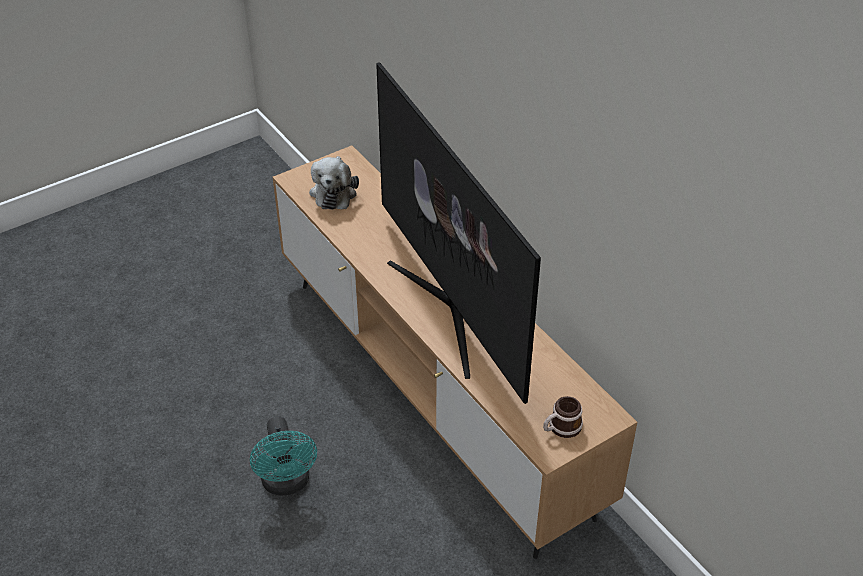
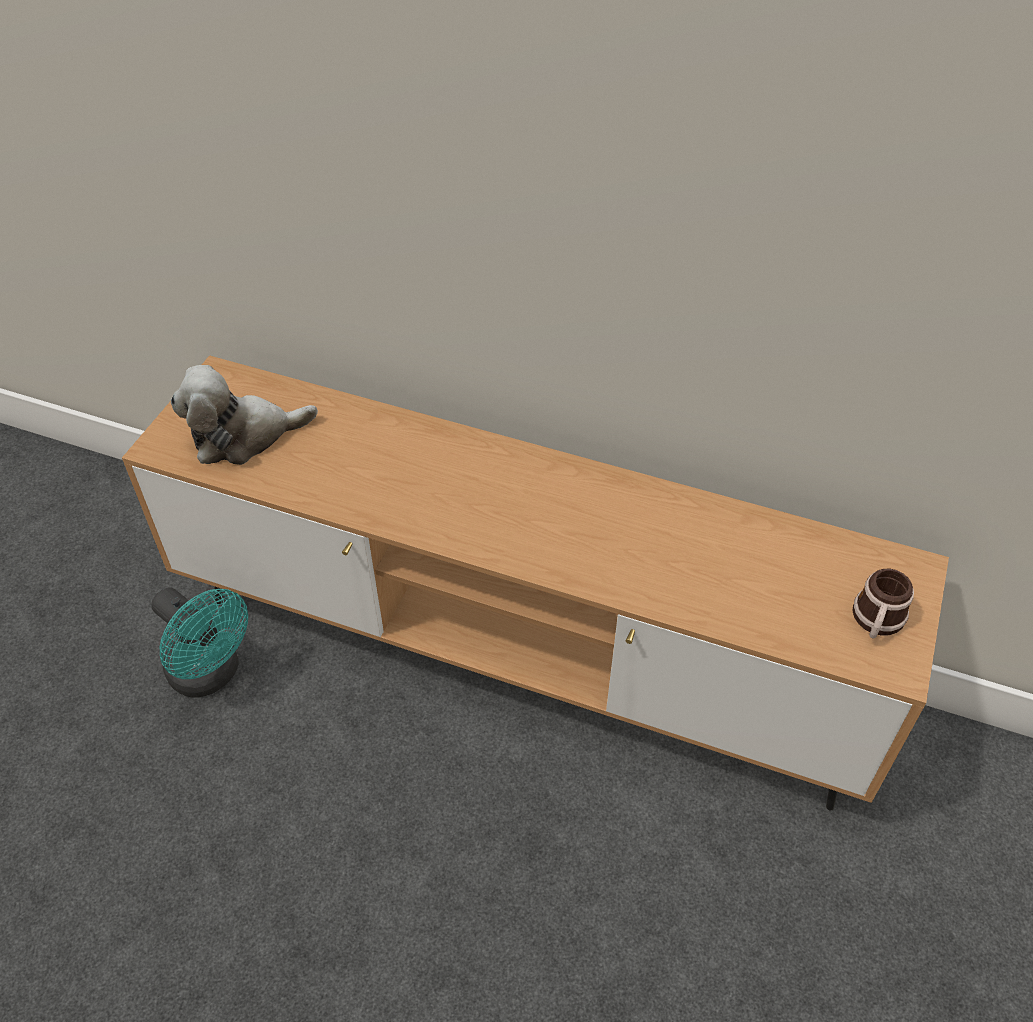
camera: 35 degrees left, 5 degrees up
(287, 483) = (431, 918): turquoise fan -> turquoise fan (211, 674)
(334, 191) = (243, 436): plush toy -> plush toy turned 105 degrees clockwise
(451, 308) = (572, 526): television -> none

